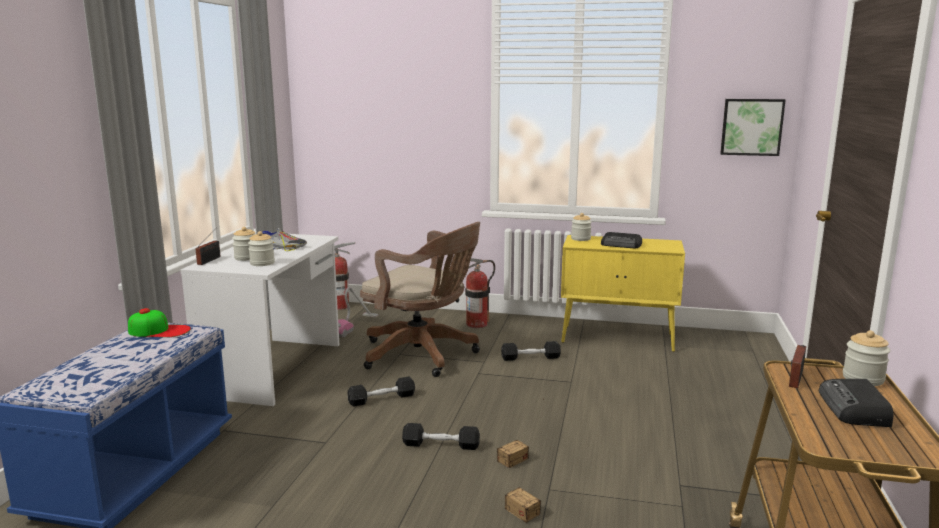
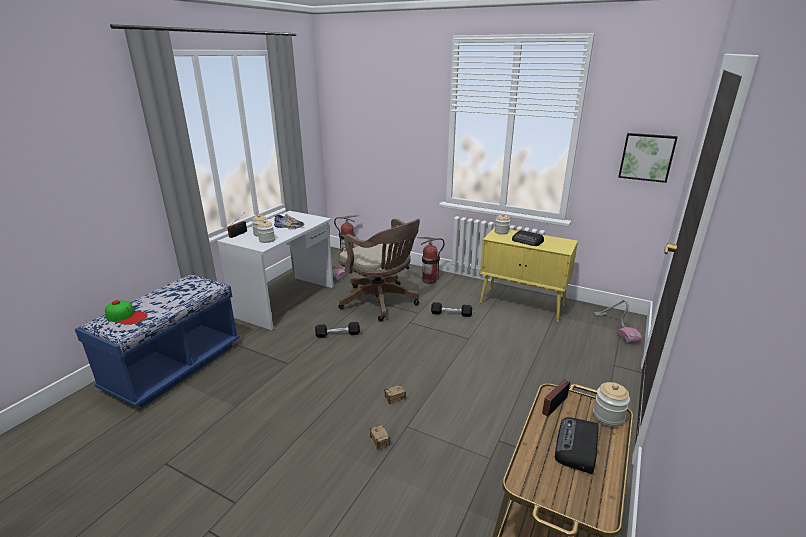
camera: 15 degrees right, 10 degrees up
(159, 330) = (190, 284): cap -> cap (126, 316)
(441, 445) = (356, 377): black dumbbell -> none
(746, 349) = (615, 328): none -> vacuum cleaner

